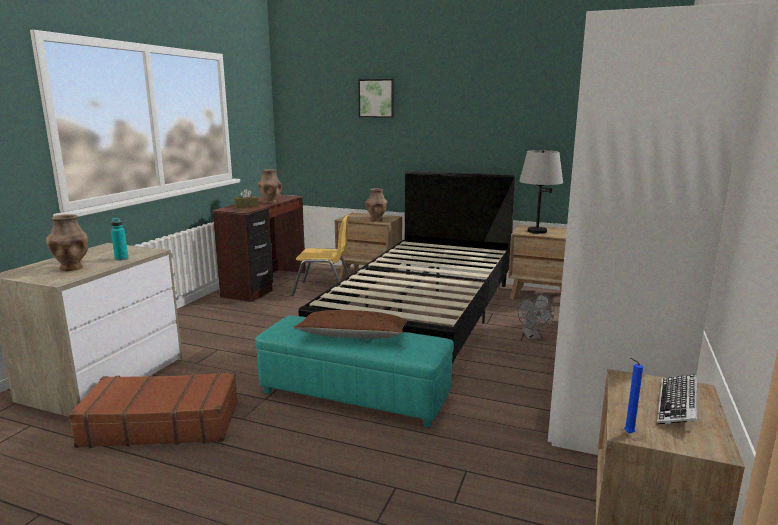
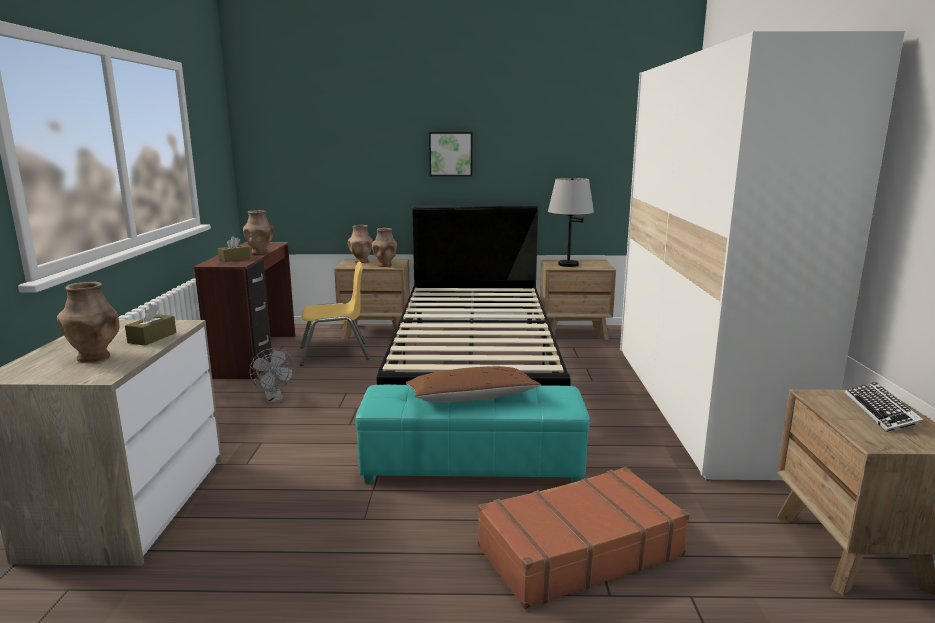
camera: 20 degrees left, 0 degrees up
(121, 259) = (152, 338): turquoise bottle -> brown tissue box
(162, 423) = (264, 545): brown suitcase -> brown suitcase (578, 550)
(362, 215) = (361, 261): none -> brown vase
(377, 98) = (372, 122): picture -> picture (450, 154)
(533, 337) = (600, 375): grey fan -> grey fan (275, 400)
(627, 433) = (875, 444): blue candle -> none

